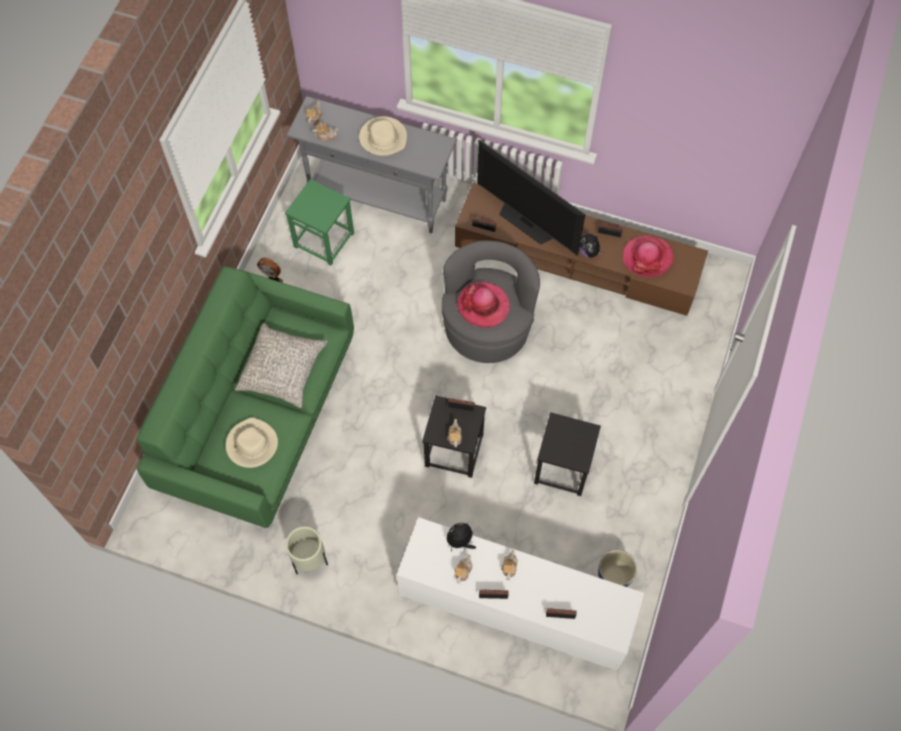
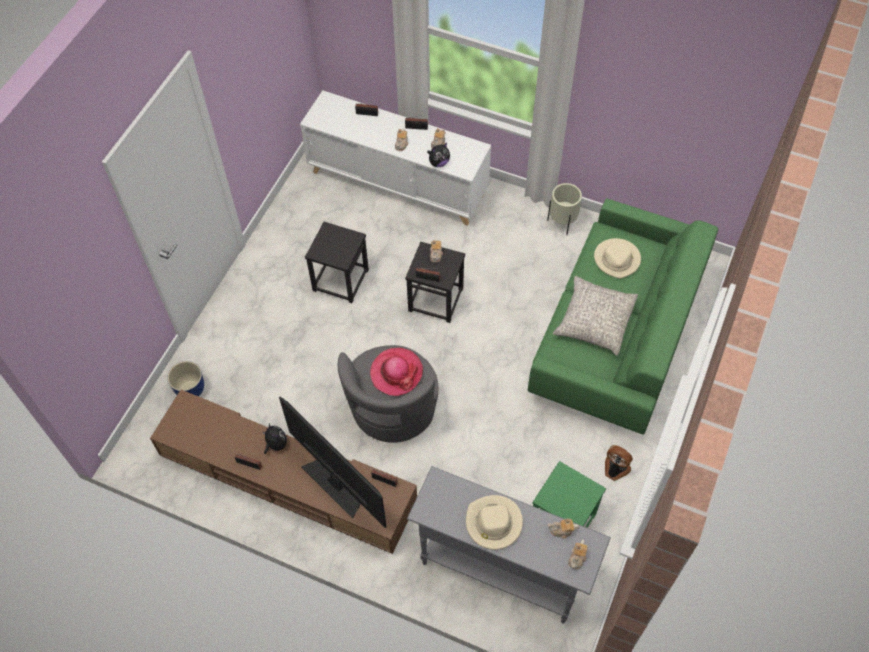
camera: 175 degrees left, 5 degrees down
(614, 577) = (315, 199): planter -> planter (190, 389)
(647, 258) = (216, 433): hat -> none

